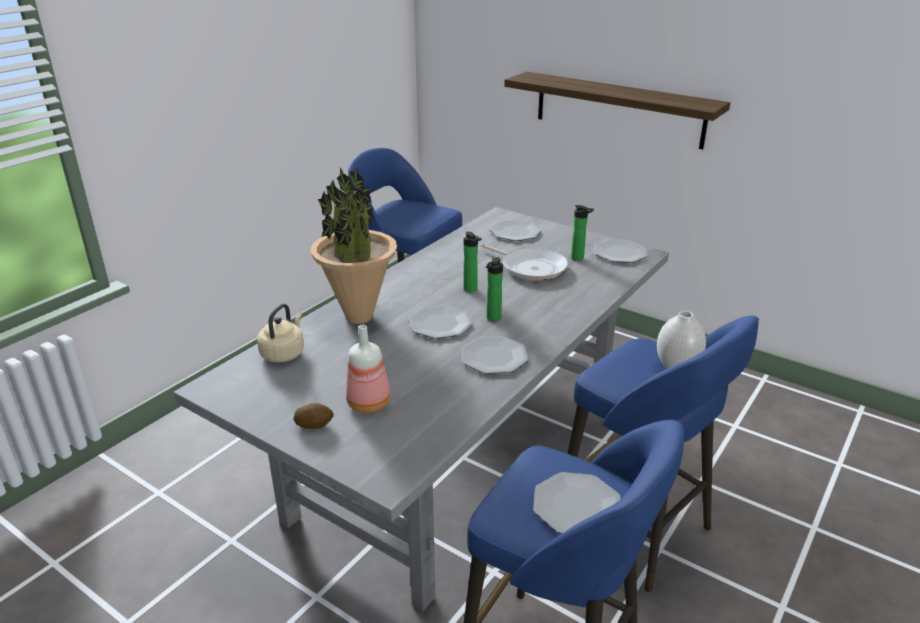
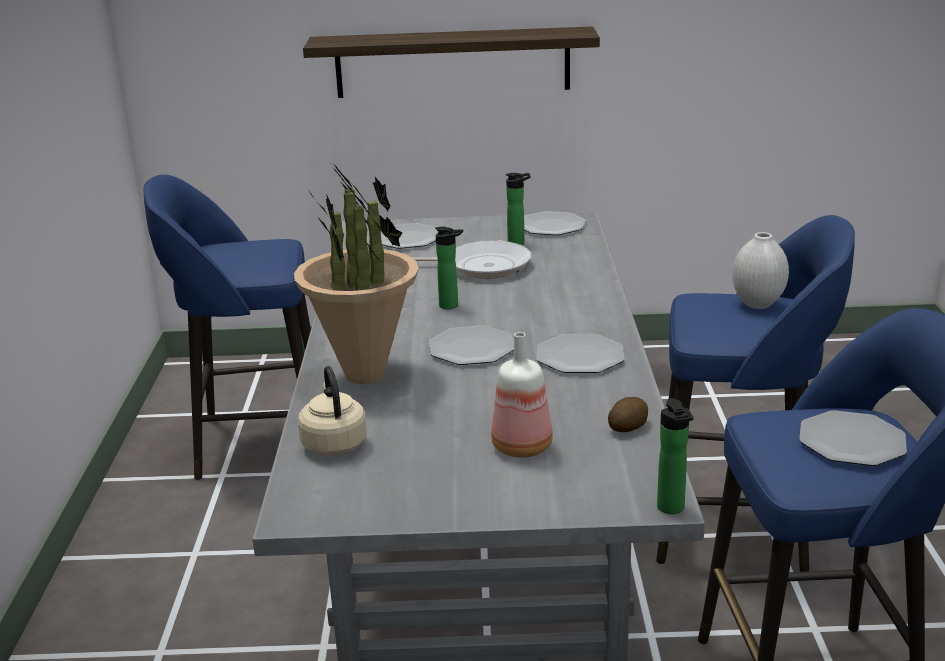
camera: 35 degrees left, 5 degrees down
(314, 424) = (496, 491): potato -> potato (628, 427)
(493, 318) = (521, 324): bottle -> bottle (672, 509)

